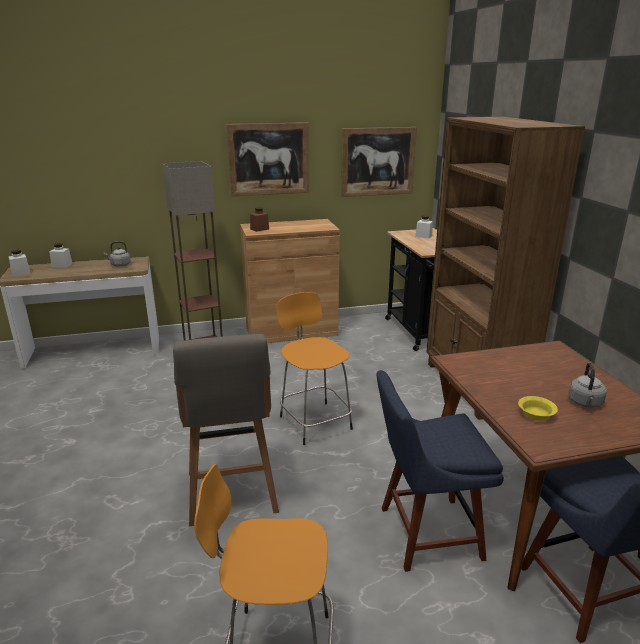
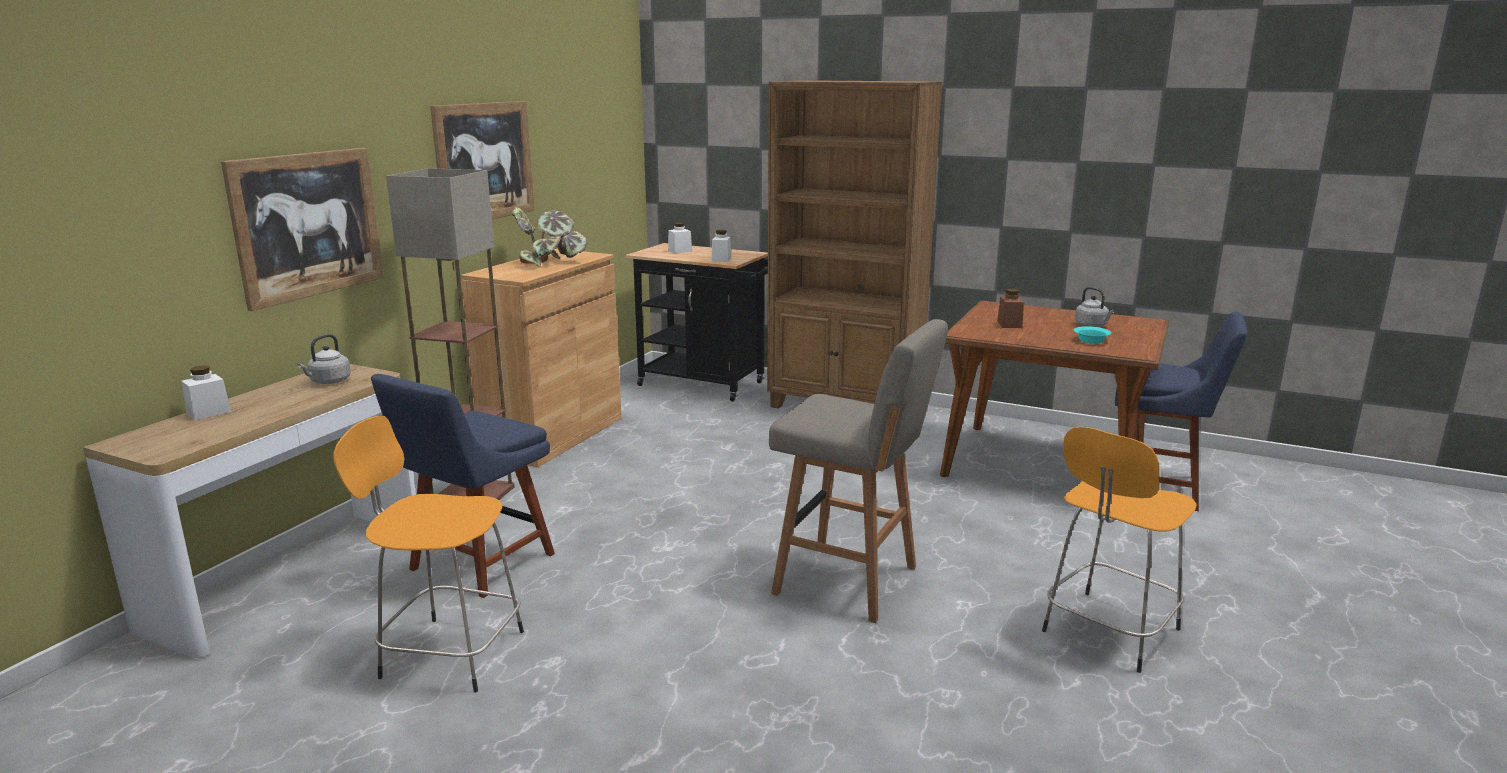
camera: 50 degrees left, 5 degrees down
(21, 272) = (155, 443): white jar -> white jar (721, 259)
(259, 229) = (514, 273): brown jar -> brown jar (1009, 324)
(295, 226) = (550, 262): none -> potted plant
(314, 421) = (781, 494): orange stool -> orange stool (448, 653)
(378, 161) = (595, 156): picture -> picture (308, 225)
(425, 533) = (1028, 514): blue chair -> blue chair (477, 565)
(535, 414) = (1090, 341): yellow bowl -> turquoise bowl

